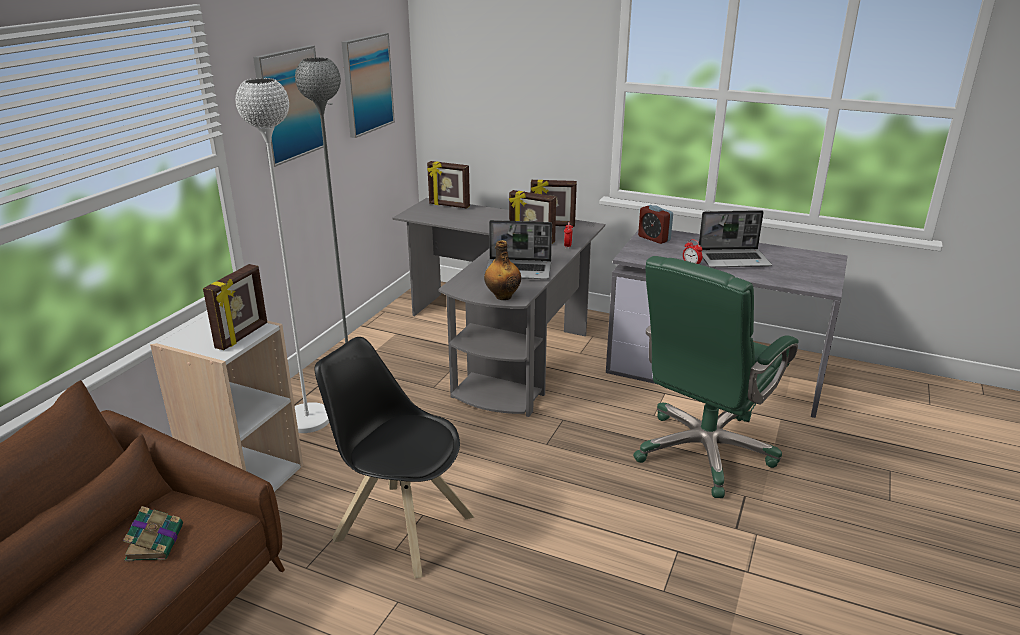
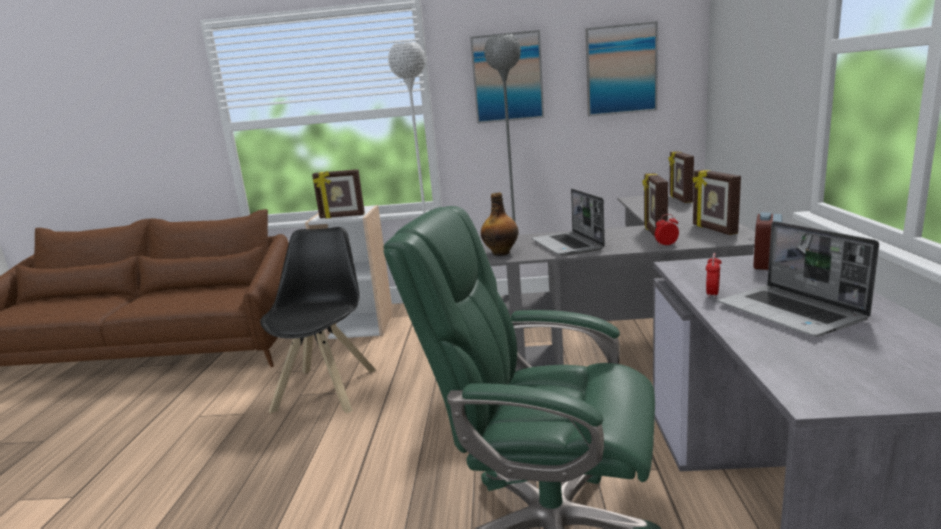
camera: 70 degrees right, 10 degrees down
(155, 541) = (210, 295): book -> none

